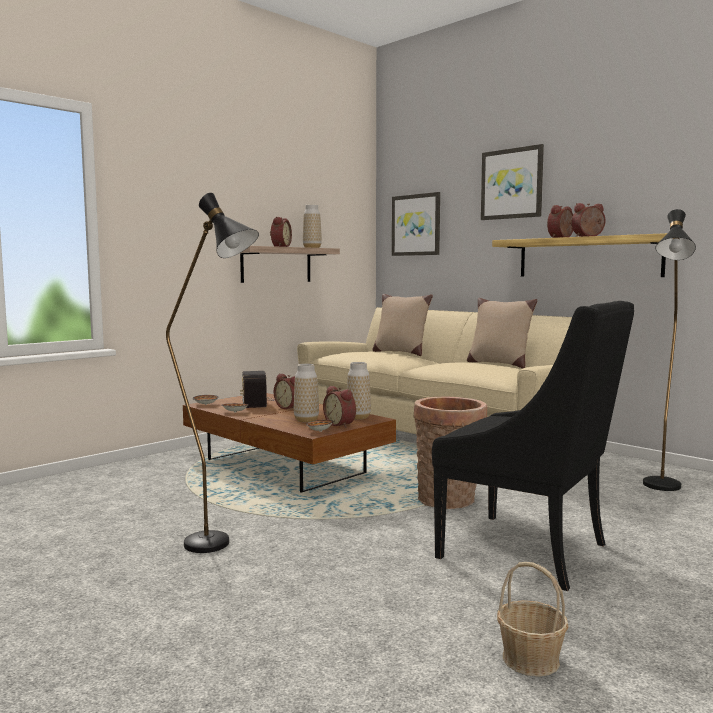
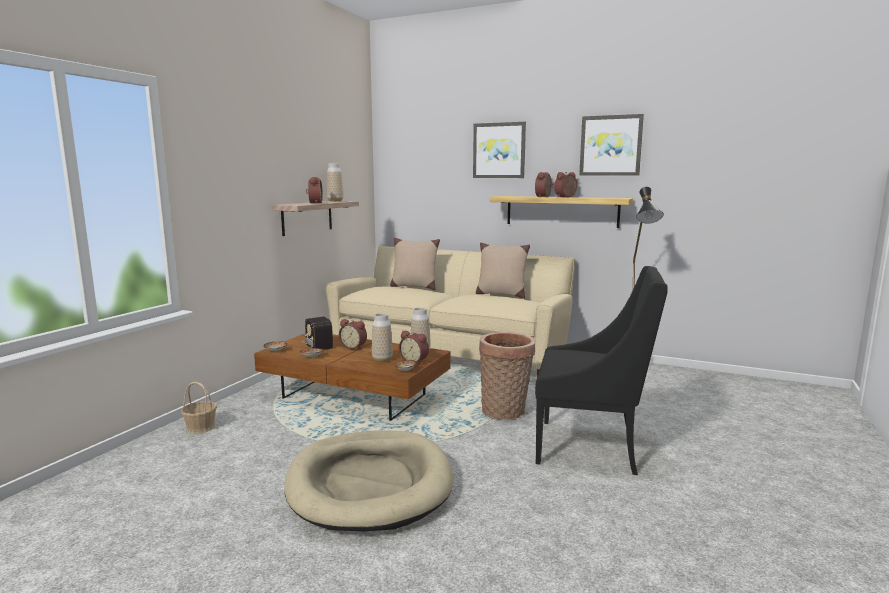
camera: 20 degrees left, 5 degrees up
(220, 547) = (370, 484): black floor lamp -> beige dog bed
(416, 225) = (413, 178): picture -> picture (610, 145)
(530, 659) = (656, 533): basket -> basket (200, 427)

